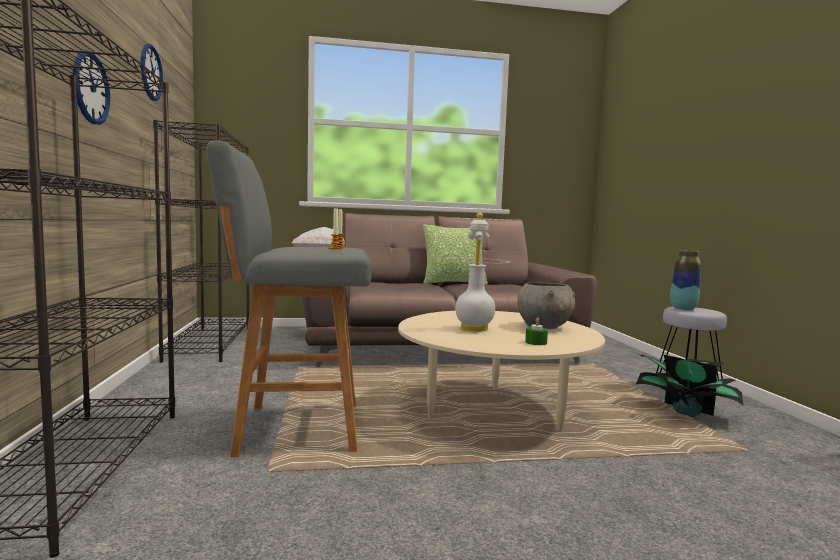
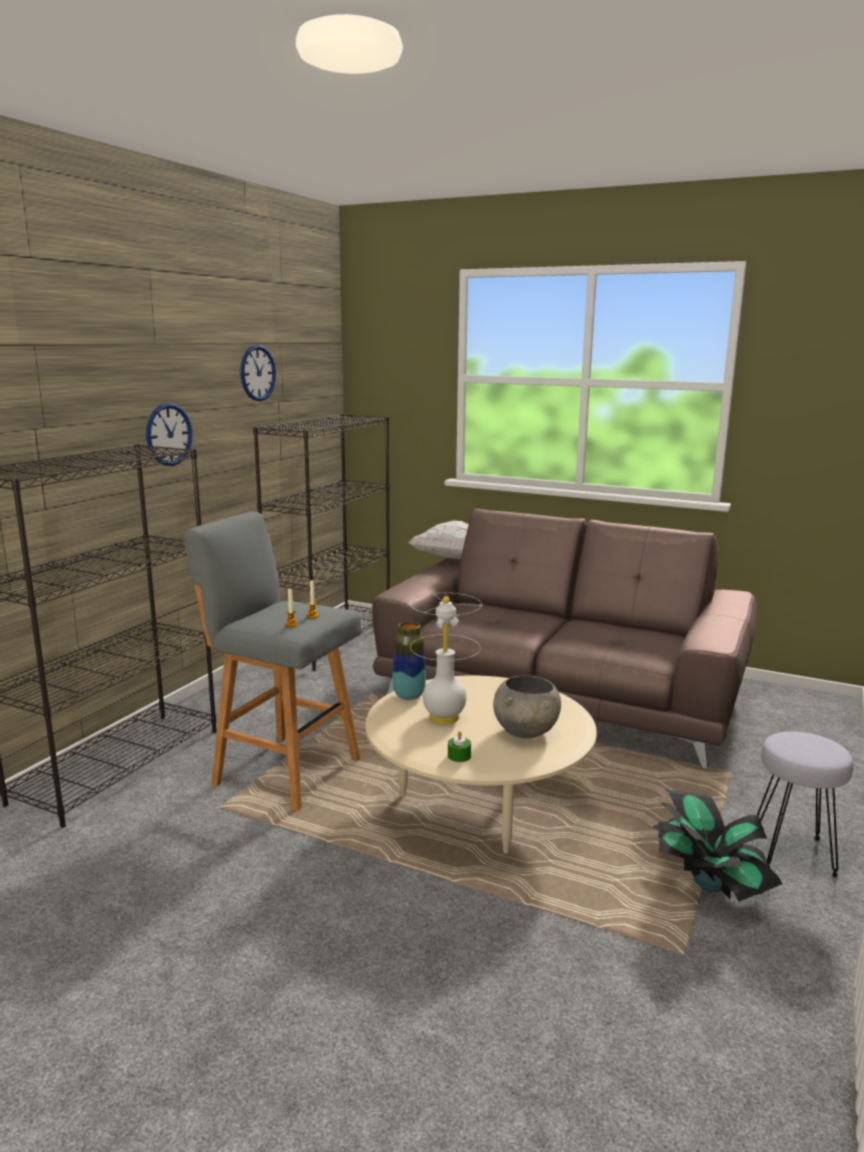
camera: 35 degrees right, 10 degrees up
(454, 283) = (581, 619): pillow -> none
(683, 308) = (792, 741): vase -> vase (409, 696)

